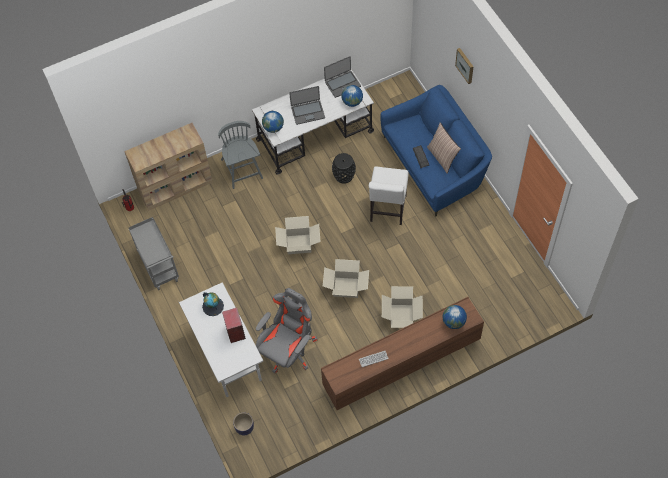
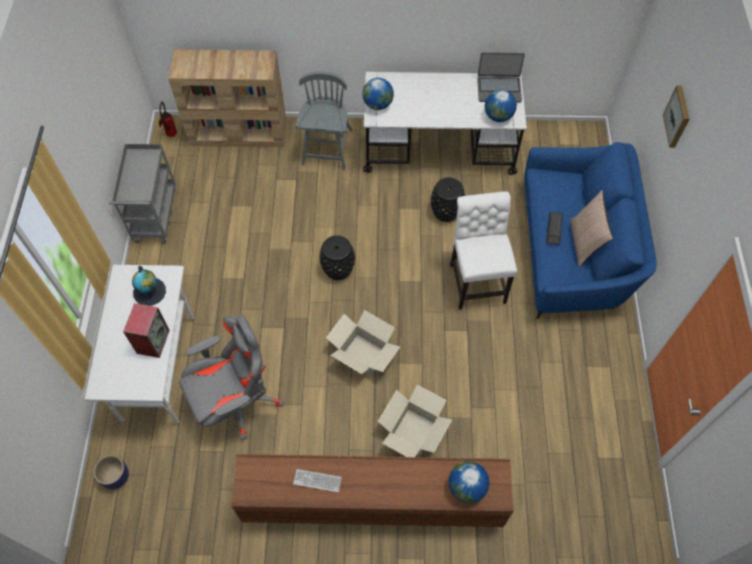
camera: 25 degrees right, 0 degrees up
(298, 244) = (338, 269): cardboard box -> black stool
(307, 112) = (433, 104): laptop -> none
(387, 210) = (476, 280): white chair -> white chair turned 135 degrees clockwise

